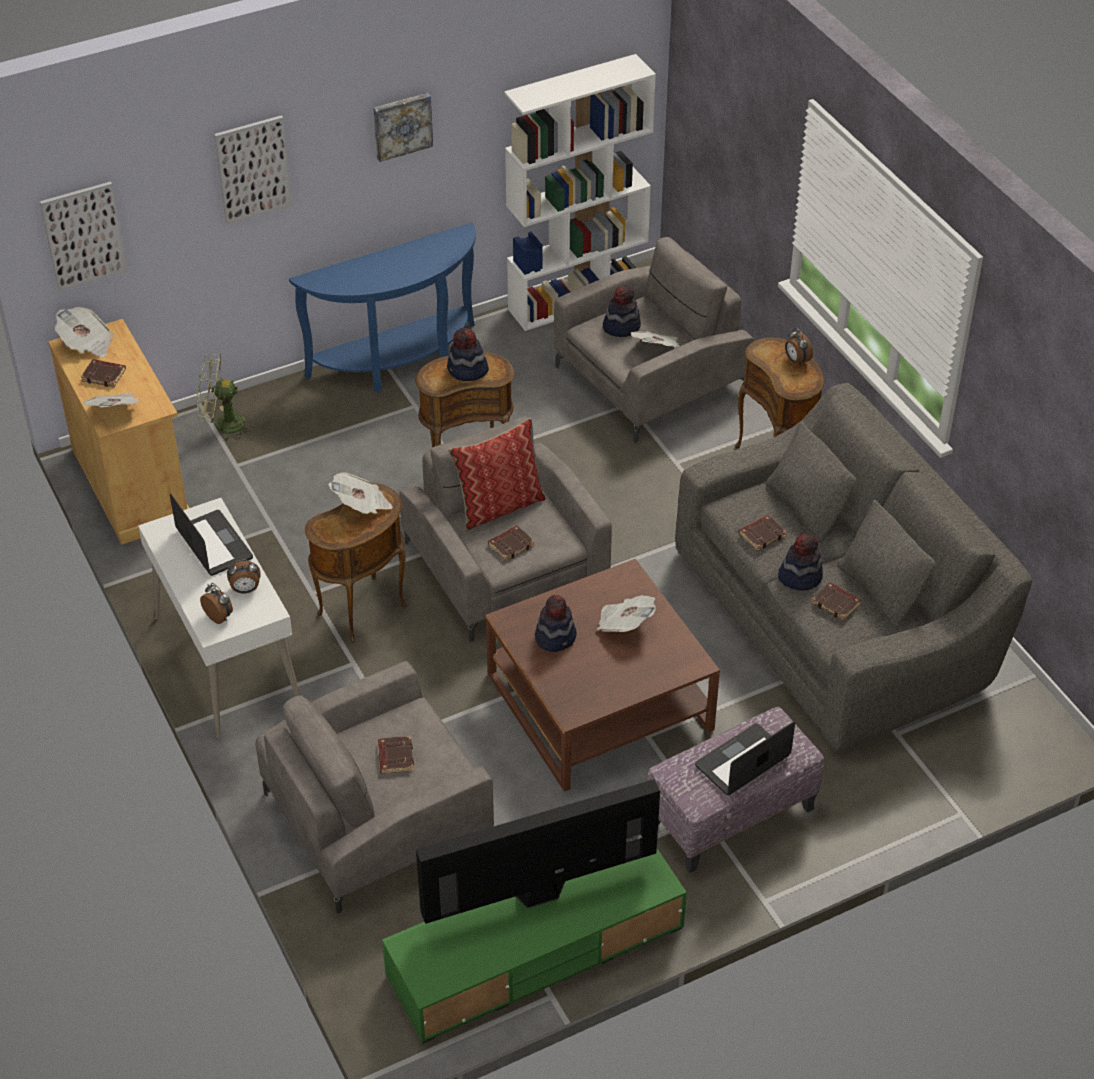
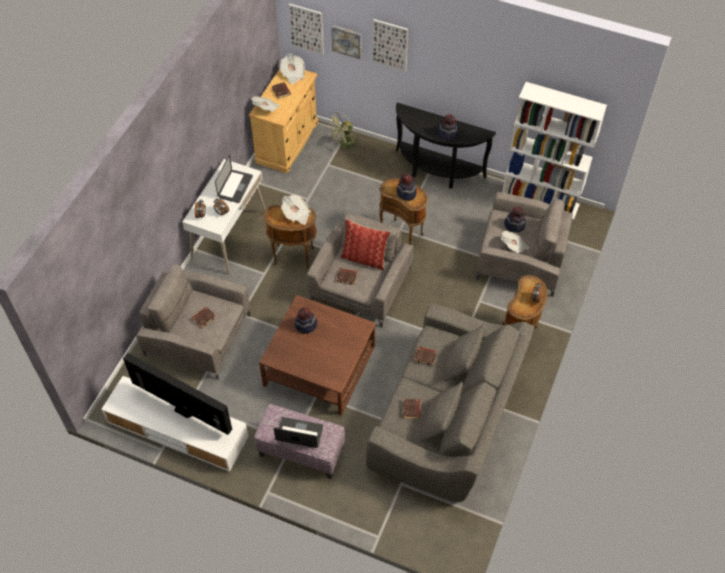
camera: 50 degrees right, 10 degrees up
(222, 425) = (344, 145): green fan -> green fan turned 90 degrees counterclockwise
(399, 363) = (436, 171): blue console table -> black console table
(402, 125) = (469, 67): picture -> picture (347, 41)
(535, 952) = (177, 430): green tv stand -> white tv stand
(625, 624) = (335, 343): newspaper -> none
(800, 576) = (415, 386): hat -> hat (447, 134)

